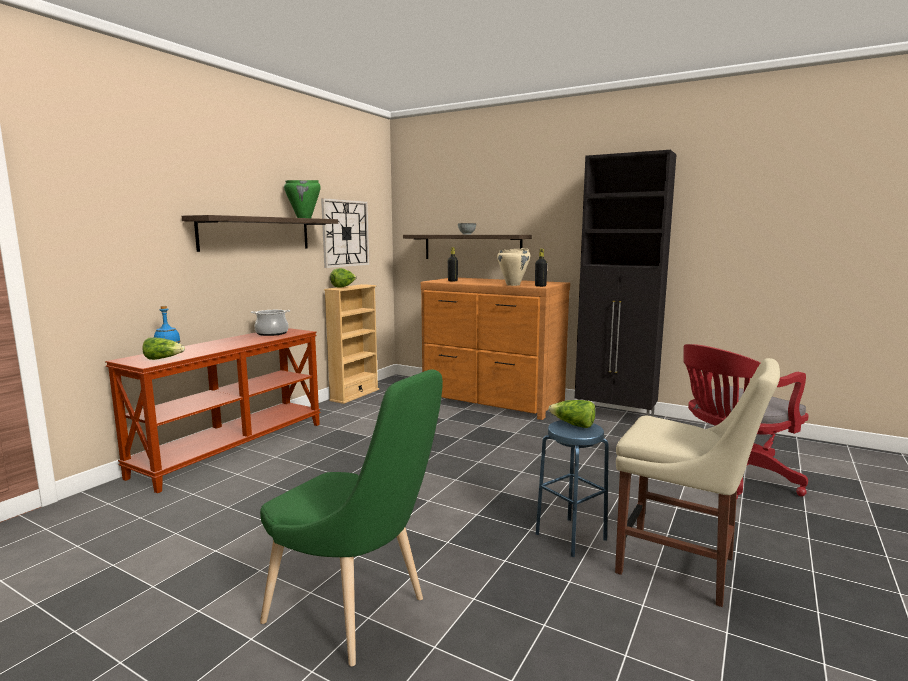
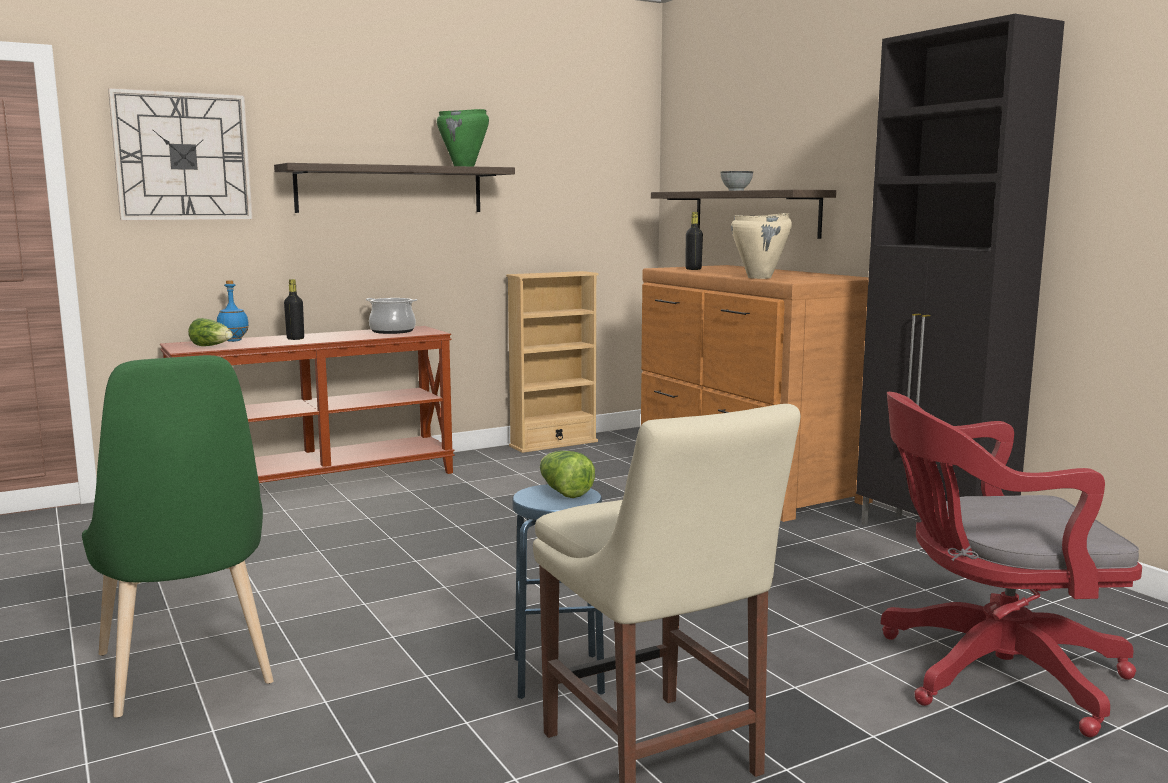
camera: 30 degrees right, 0 degrees up
(343, 287) = (539, 273): lettuce -> none
(345, 233) = (556, 190): wall clock -> wall clock (183, 156)
(540, 286) = (796, 281): black bottle -> black bottle (295, 339)

